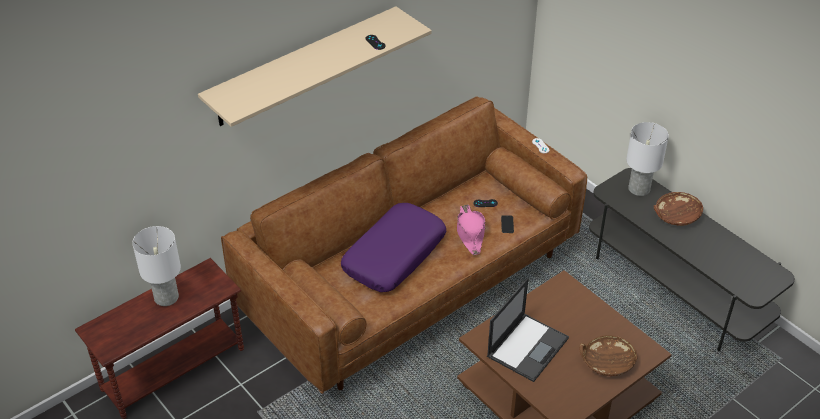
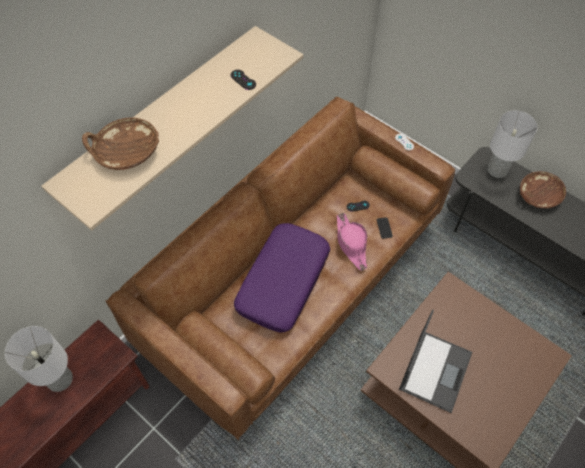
camera: 10 degrees left, 15 degrees up
(606, 362) = (514, 375): brown bowl -> brown bowl (125, 152)

